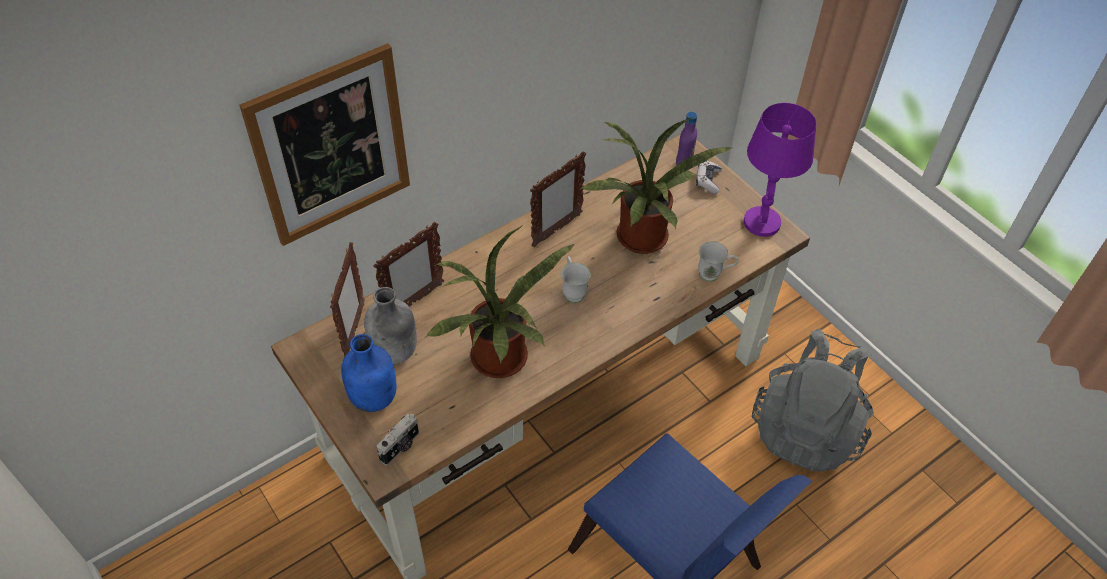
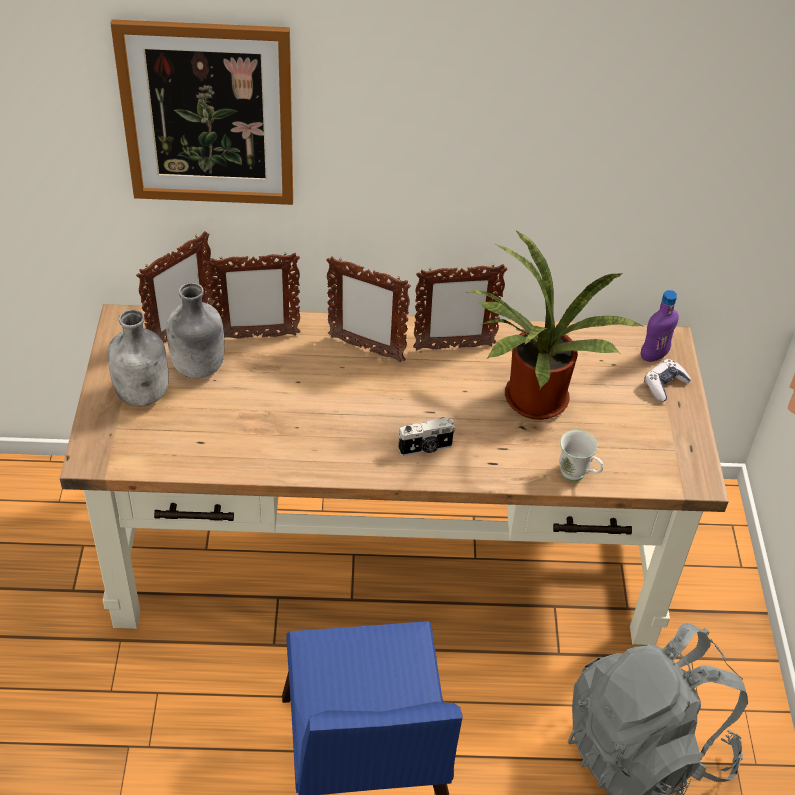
camera: 35 degrees right, 5 degrees down
(374, 397) = (144, 394): blue bottle -> grey bottle
(401, 447) = (124, 448): camera -> camera (425, 448)
(499, 266) = (365, 348): none -> picture frame
(501, 362) = (282, 432): potted plant -> none
(572, 291) = (414, 409): white mug -> none
(761, 222) = (685, 456): purple table lamp -> none

